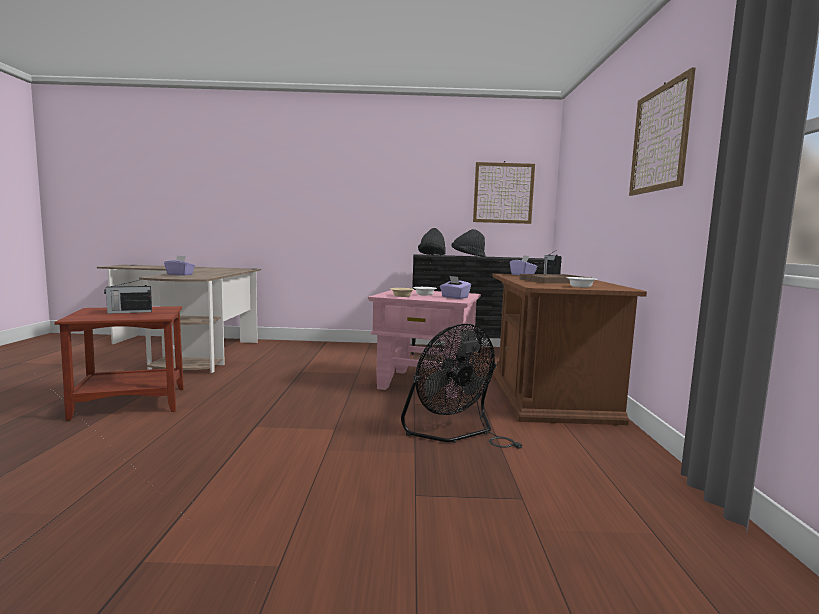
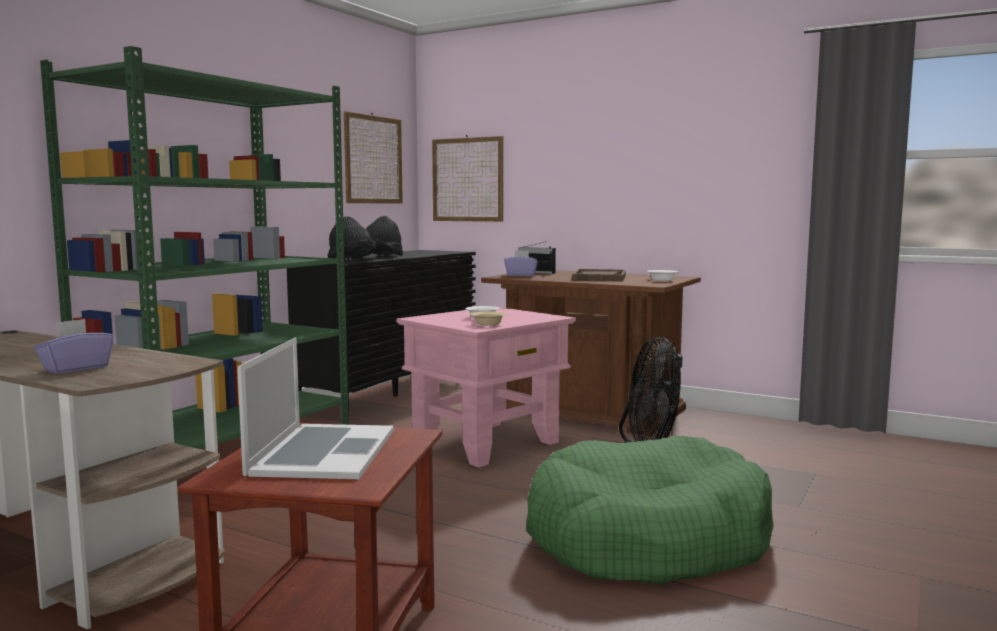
camera: 60 degrees left, 0 degrees up
(129, 312) = (322, 451): radio -> laptop
(292, 445) = (646, 539): none -> green dog bed
(333, 349) = (224, 457): none -> green bookcase
(454, 297) = (521, 314): purple tissue box -> none
(660, 137) = (687, 130): picture -> picture (467, 178)

